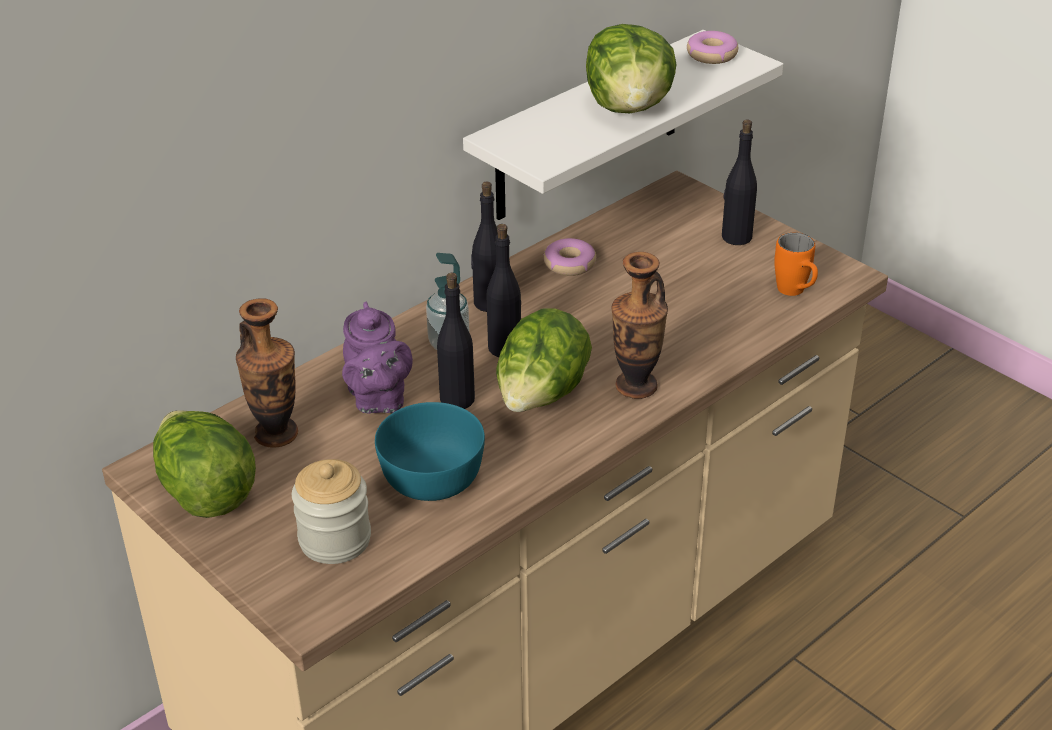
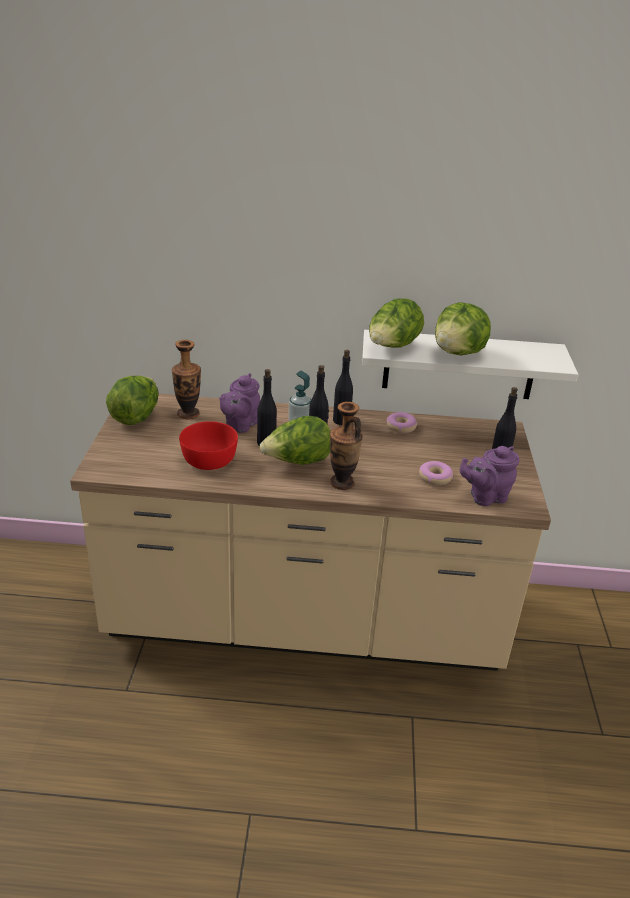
camera: 45 degrees right, 5 degrees down
(335, 540) = (143, 456): jar -> none
(434, 477) = (210, 460): turquoise bowl -> red bowl
(548, 145) = (392, 348): none -> lettuce
(711, 55) = (545, 354): donut -> donut (435, 477)
(795, 293) = (485, 497): orange mug -> purple teapot

